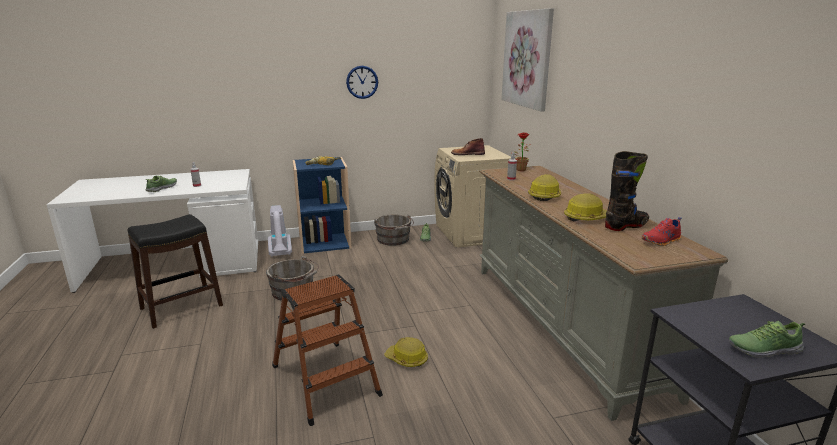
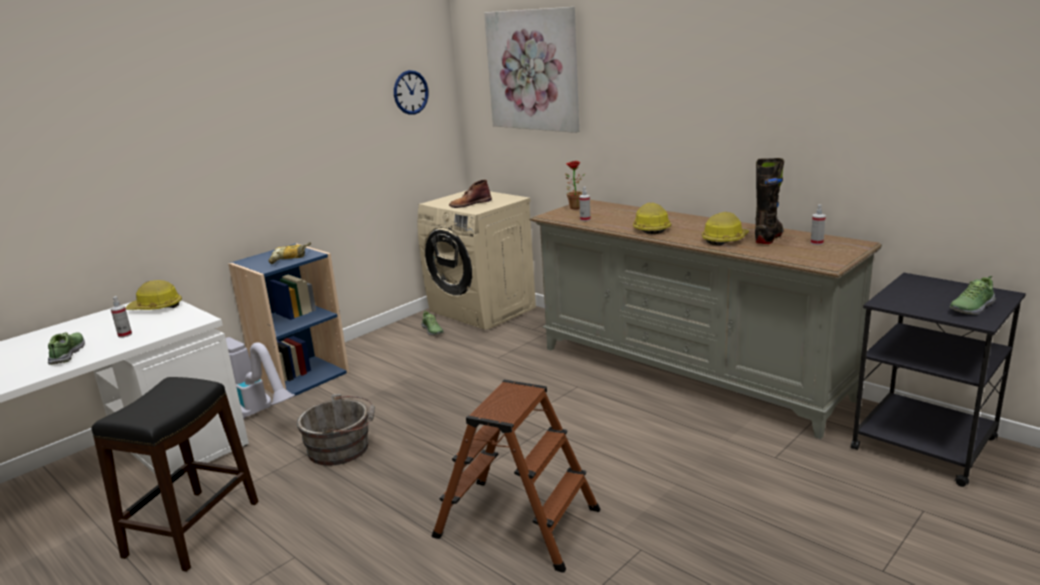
camera: 30 degrees left, 0 degrees up
(362, 82) = (307, 128): wall clock -> wall clock (410, 92)
(394, 240) = (394, 345): grey bucket -> none
(407, 359) = (580, 465): hard hat -> hard hat (156, 307)
(661, 241) = (816, 243): red shoe -> spray bottle

